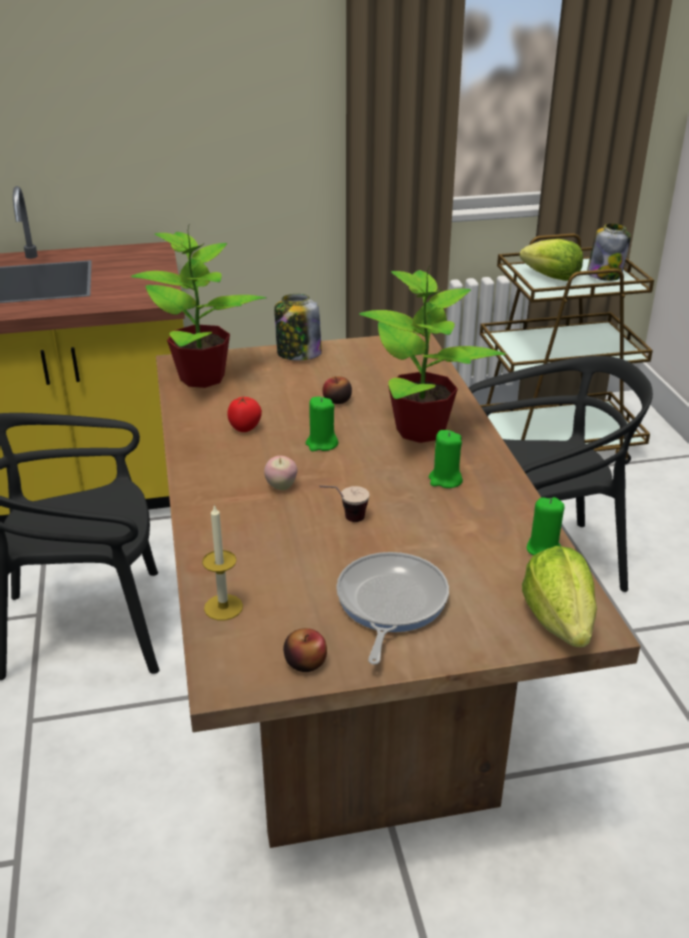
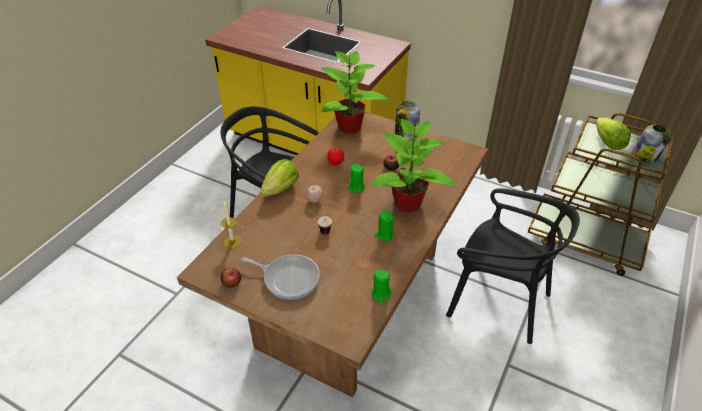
camera: 40 degrees right, 10 degrees up
(389, 604) = (289, 278): frying pan -> frying pan turned 60 degrees clockwise
(559, 621) = (341, 330): lettuce -> lettuce (281, 188)

